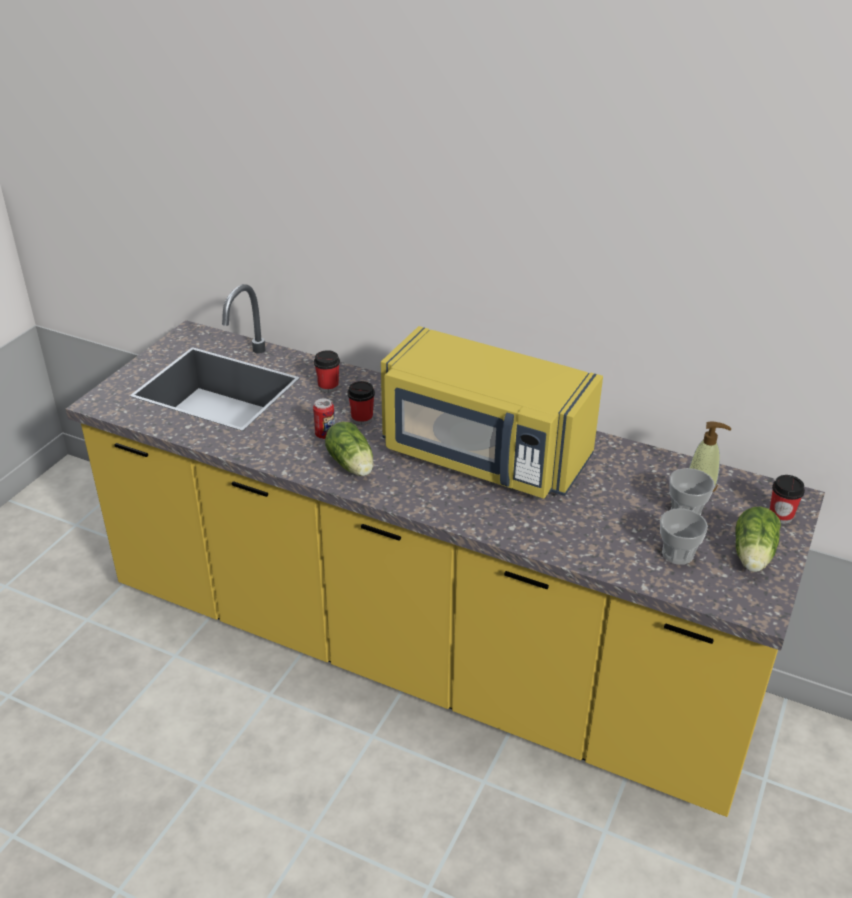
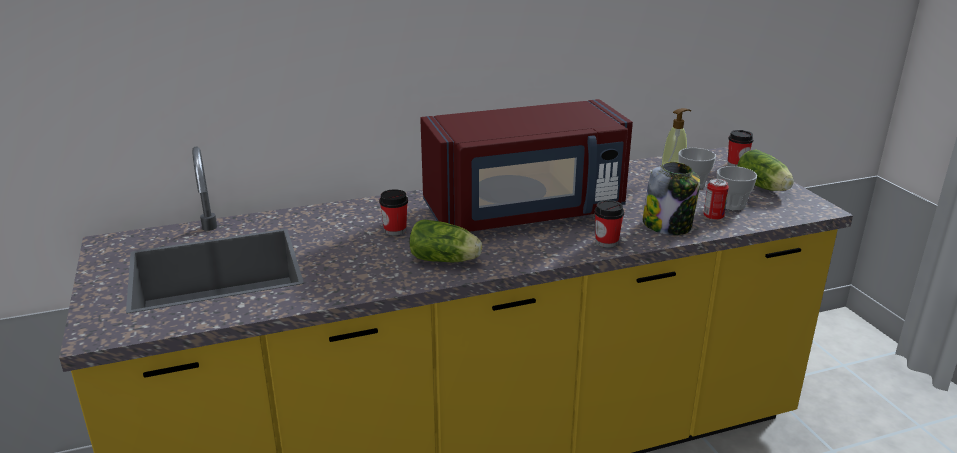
camera: 45 degrees left, 10 degrees down
(325, 435) = (385, 252): can -> can (713, 217)
(328, 387) = (326, 224): cup -> cup (606, 242)
(483, 456) = (526, 211): yellow microwave -> red microwave
(573, 538) = (668, 226): none -> jar

